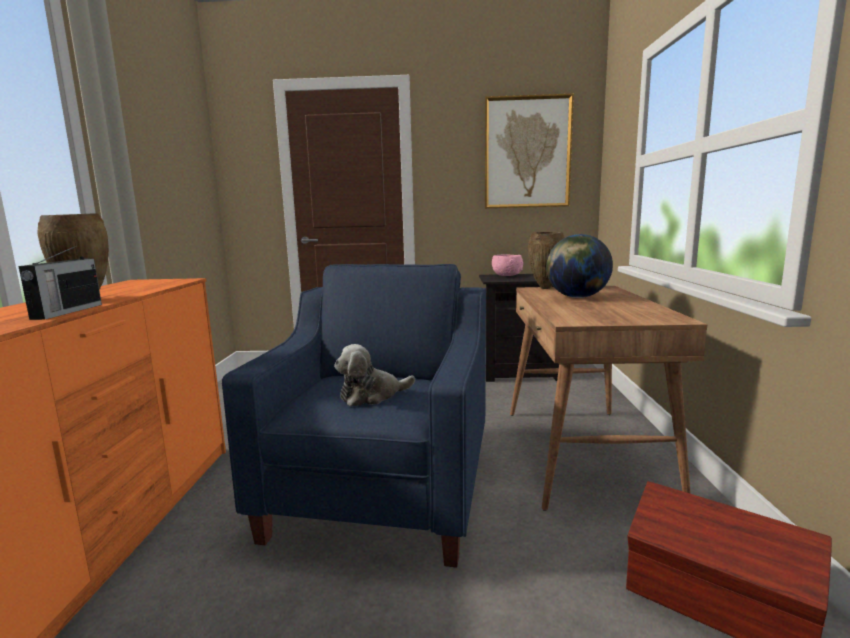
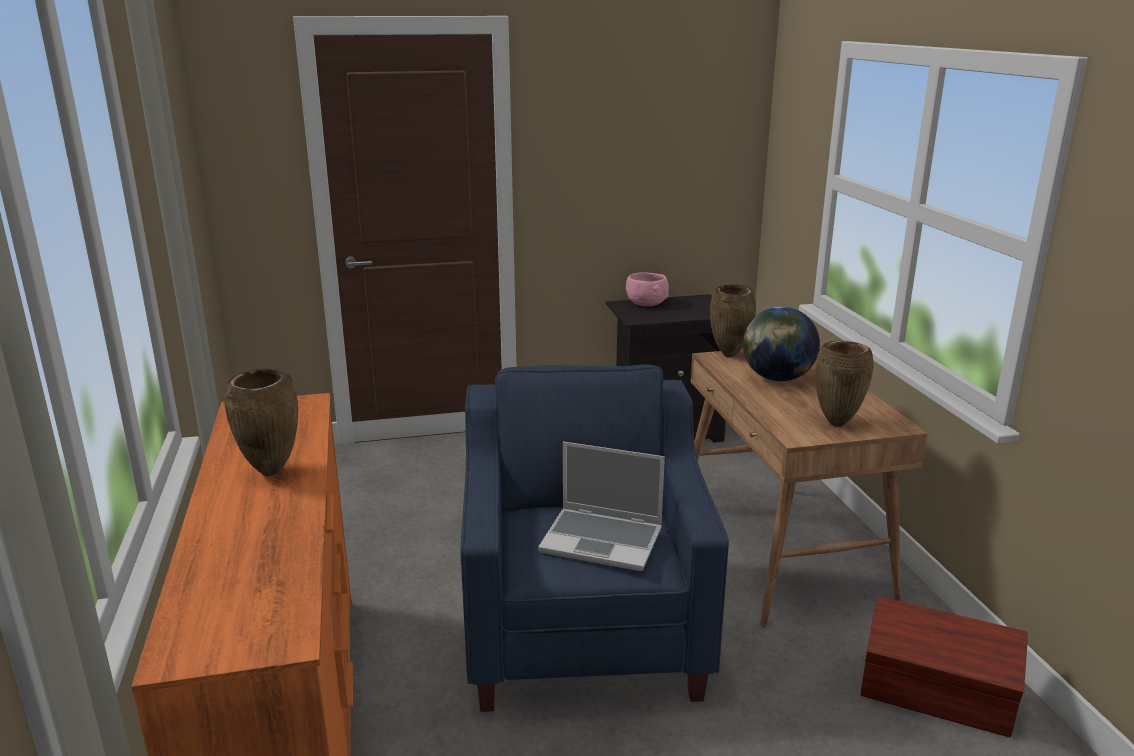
camera: 15 degrees left, 10 degrees up
(66, 312) = (306, 507): radio -> none
(372, 395) = (603, 540): plush toy -> laptop
(527, 153) = (672, 131): picture -> none
(615, 316) = (837, 423): none -> brown vase

